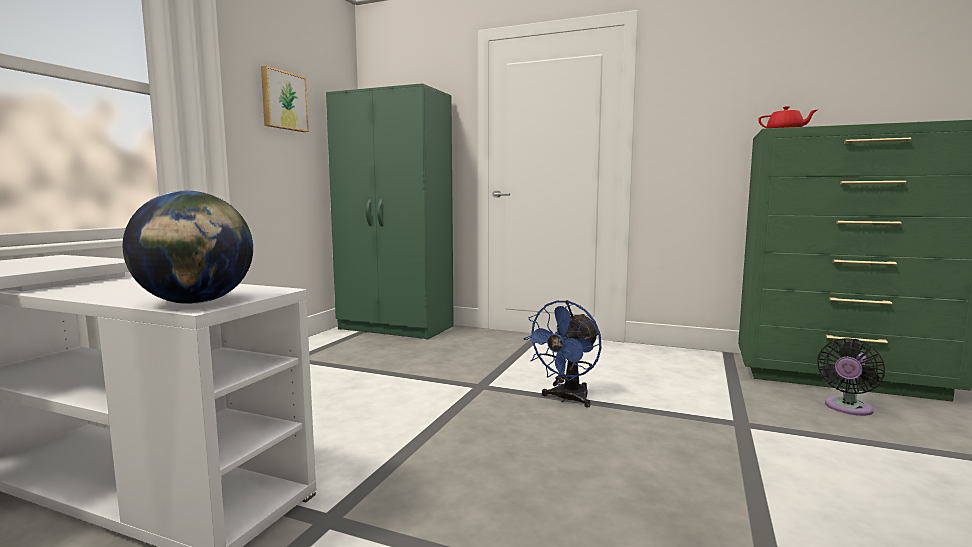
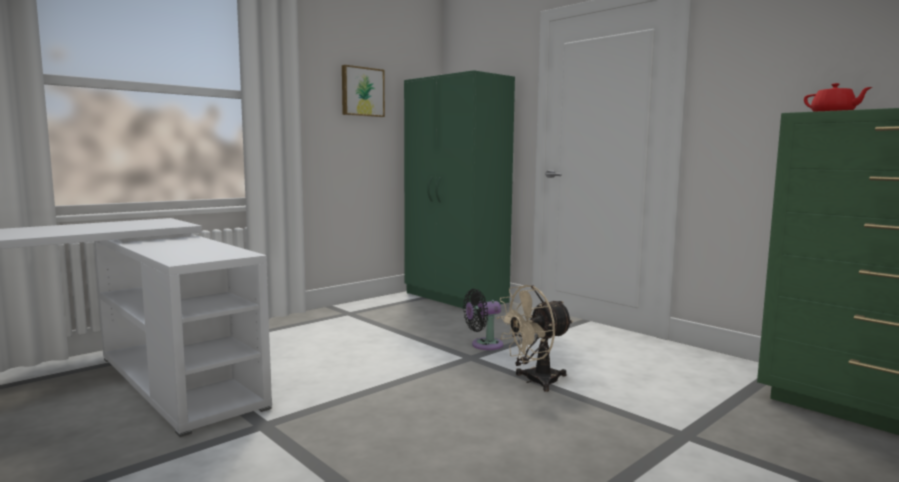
camera: 25 degrees right, 0 degrees up
(196, 302) = (185, 258): globe -> none
(567, 399) = (534, 381): blue fan -> beige fan
(847, 408) = (844, 448): black fan -> black fan (483, 345)

